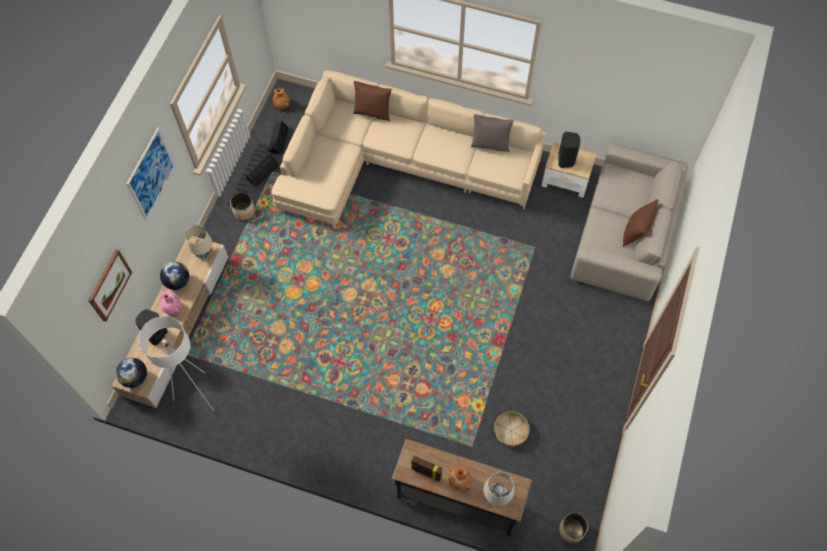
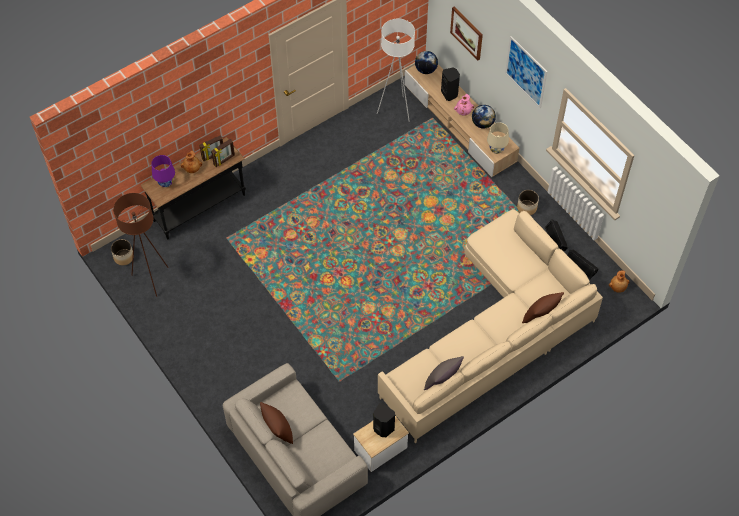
camera: 125 degrees right, 5 degrees down
(424, 456) = (224, 160): none -> picture frame
(497, 495) = (165, 182): white table lamp -> purple table lamp
(511, 431) = (215, 267): basket -> none
(572, 481) = (151, 279): none -> brown floor lamp

